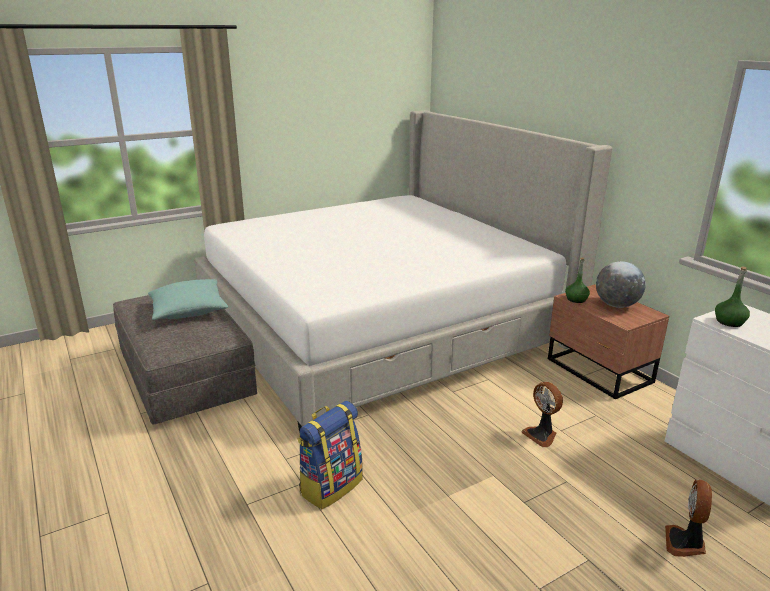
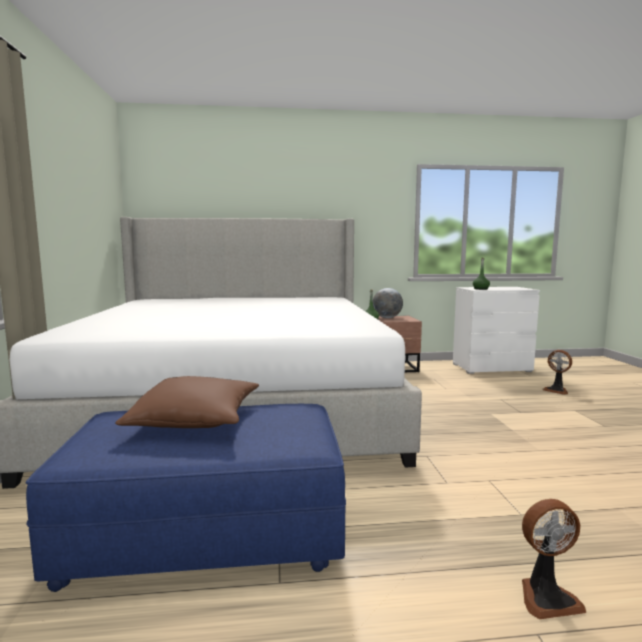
camera: 65 degrees left, 15 degrees down
(186, 375) = (208, 527): grey ottoman -> blue ottoman
(188, 311) = (196, 419): turquoise pillow -> brown pillow
(330, 486) = (495, 468): backpack -> none
(541, 435) = (449, 394): fan -> fan (546, 597)

